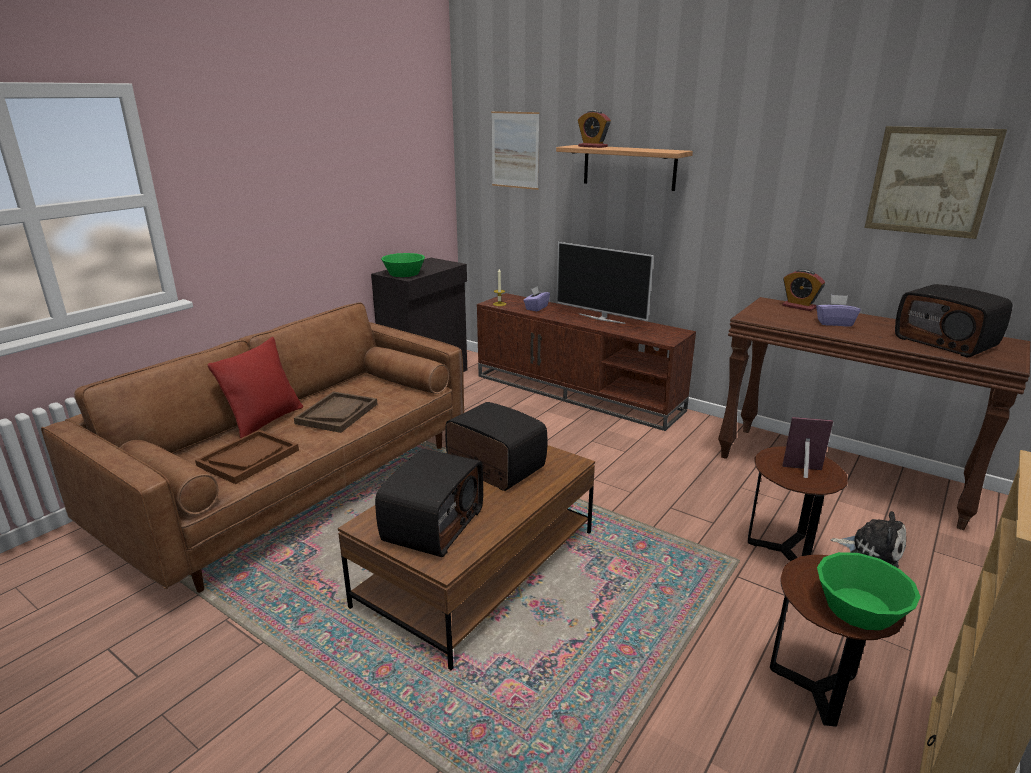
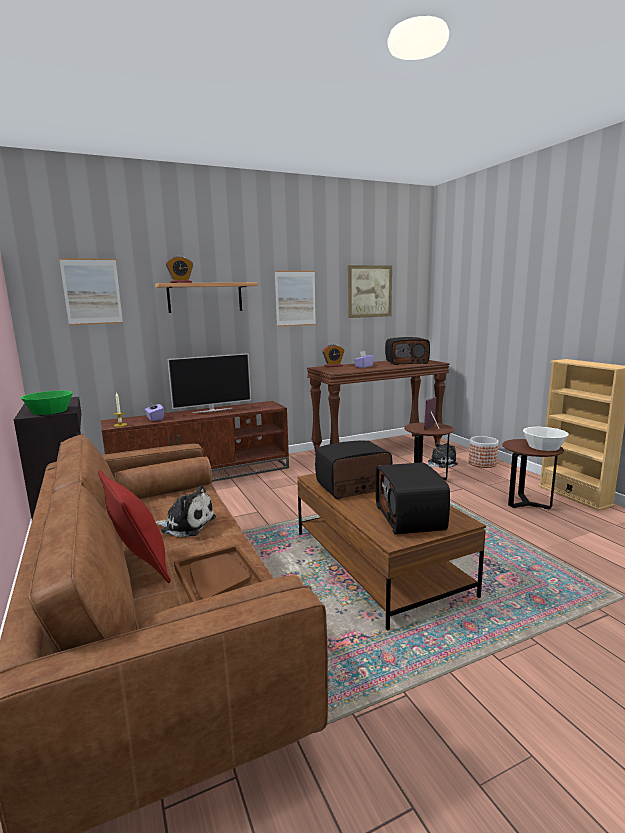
camera: 60 degrees left, 10 degrees down
(337, 413) = (186, 524): brown tray -> plush toy
(432, 524) = (411, 517): radio -> radio turned 150 degrees counterclockwise
(764, 180) = (295, 298): none -> picture
(859, 607) = (543, 446): green bowl -> white bowl
(951, 601) = (482, 463): none -> planter

